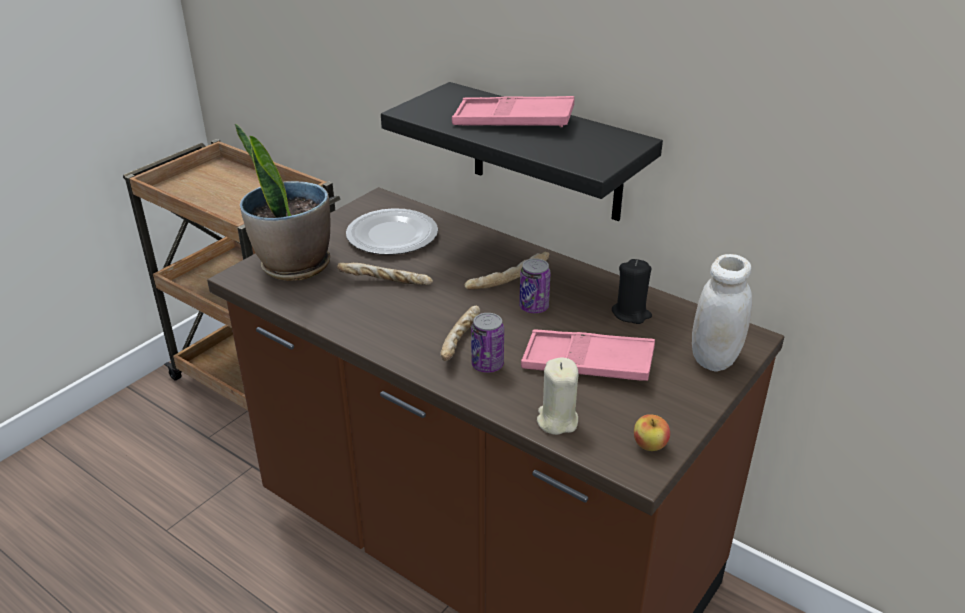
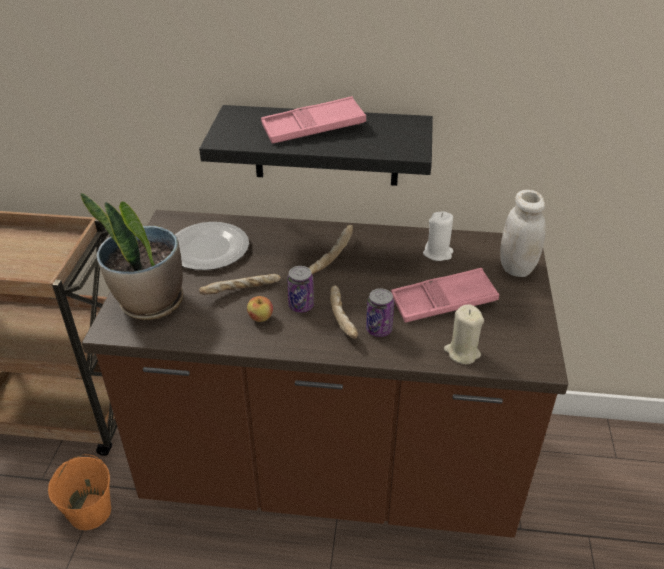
camera: 30 degrees left, 5 degrees up
(225, 485) = (90, 512): none -> orange bucket
(534, 307) = (369, 272): can -> can (301, 306)
(631, 314) = (438, 253): black candle -> white candle
(650, 445) = (533, 345): apple -> apple (260, 318)

